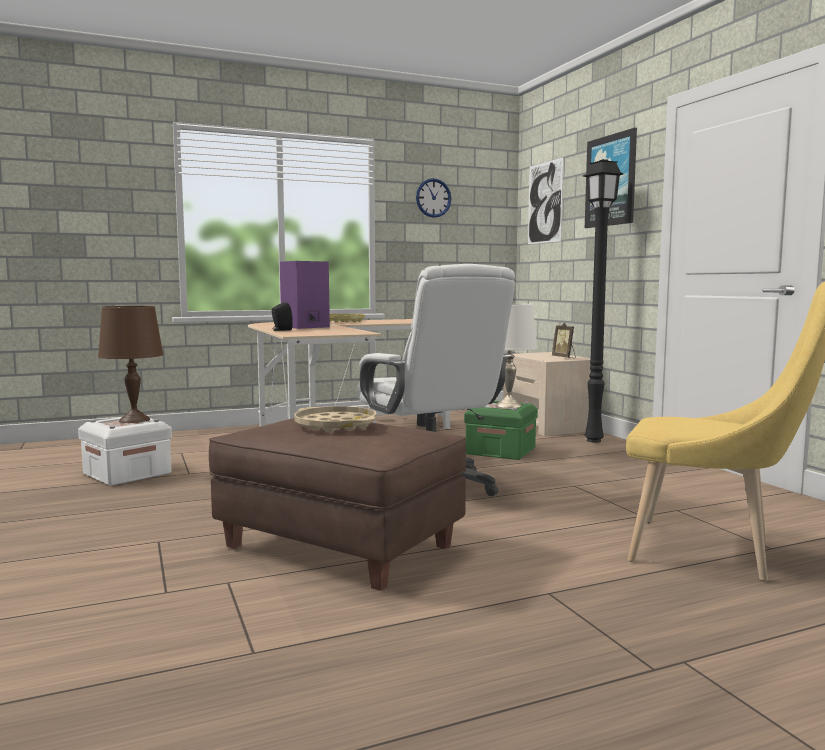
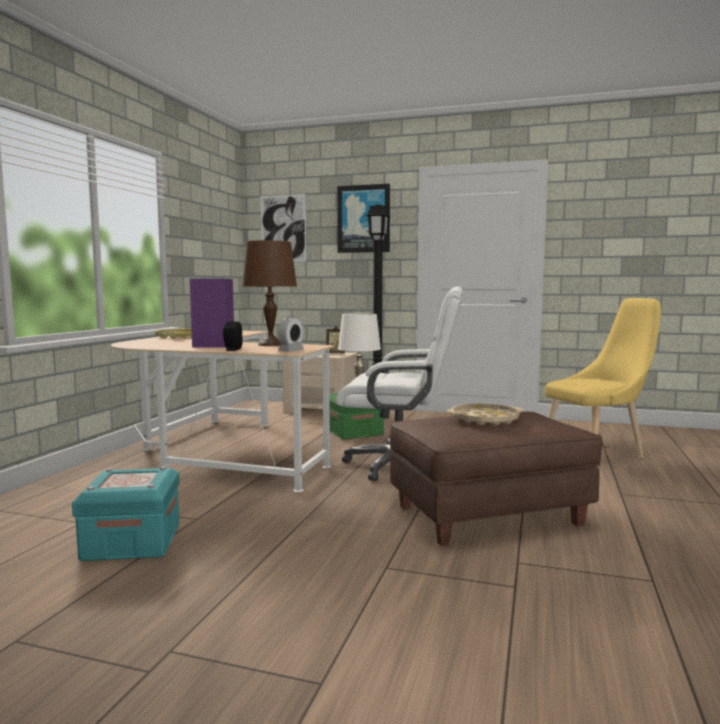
camera: 50 degrees left, 0 degrees up
(127, 473) = (132, 542): white storage box -> turquoise storage box
(134, 420) = (133, 474): brown table lamp -> brown table lamp (271, 344)
(302, 334) = (291, 351): none -> alarm clock
(433, 198) = (199, 216): wall clock -> none

